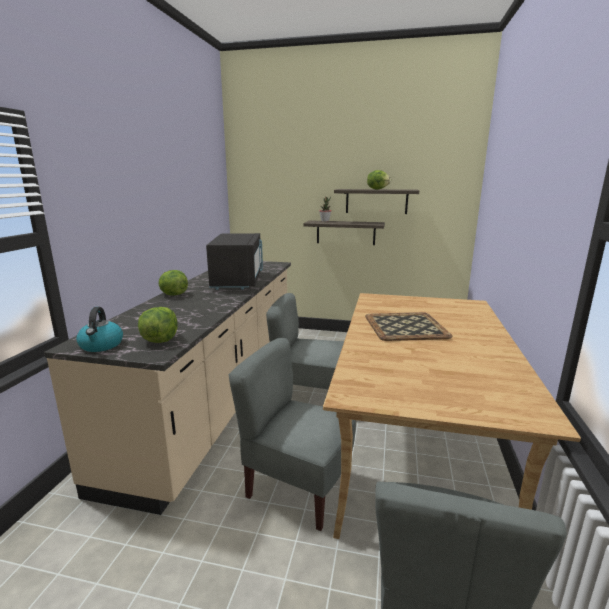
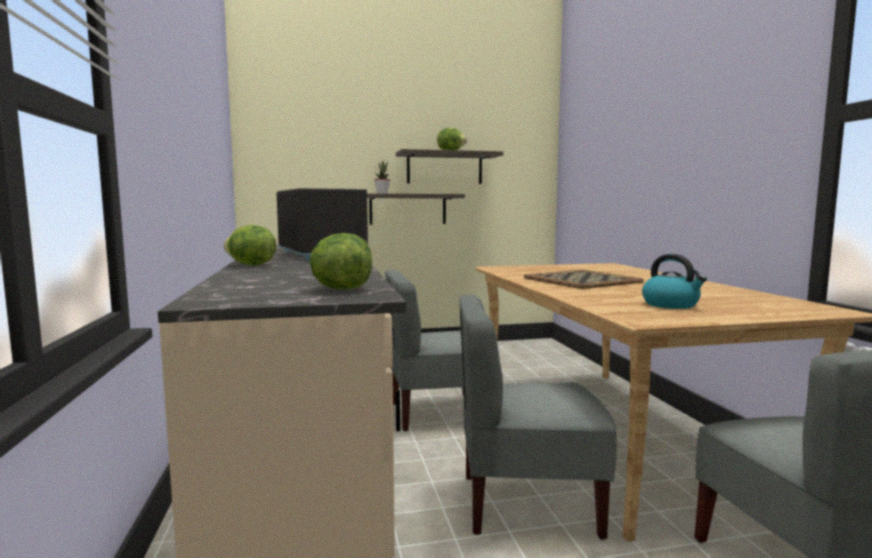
camera: 25 degrees left, 10 degrees down
(101, 345) = (255, 298): kettle -> kettle (671, 305)

